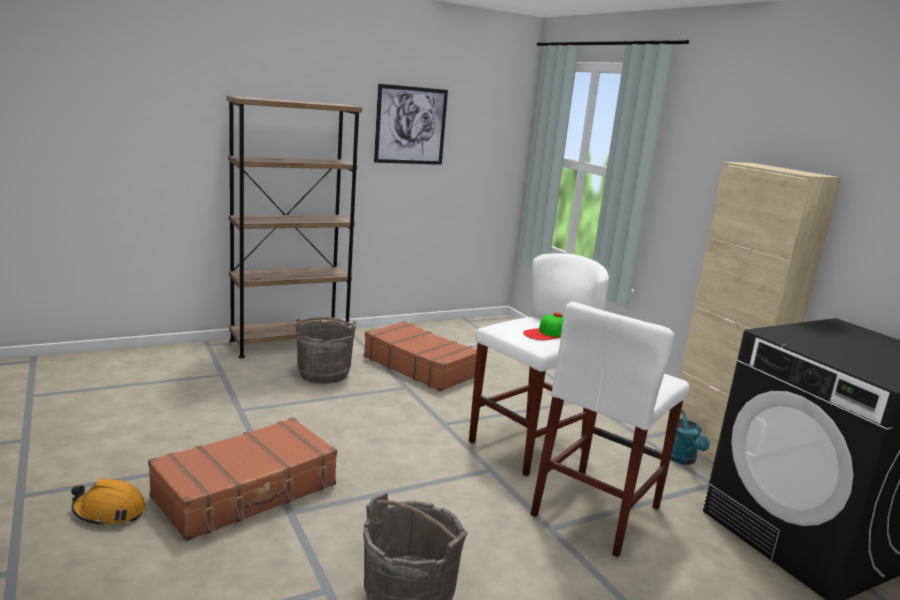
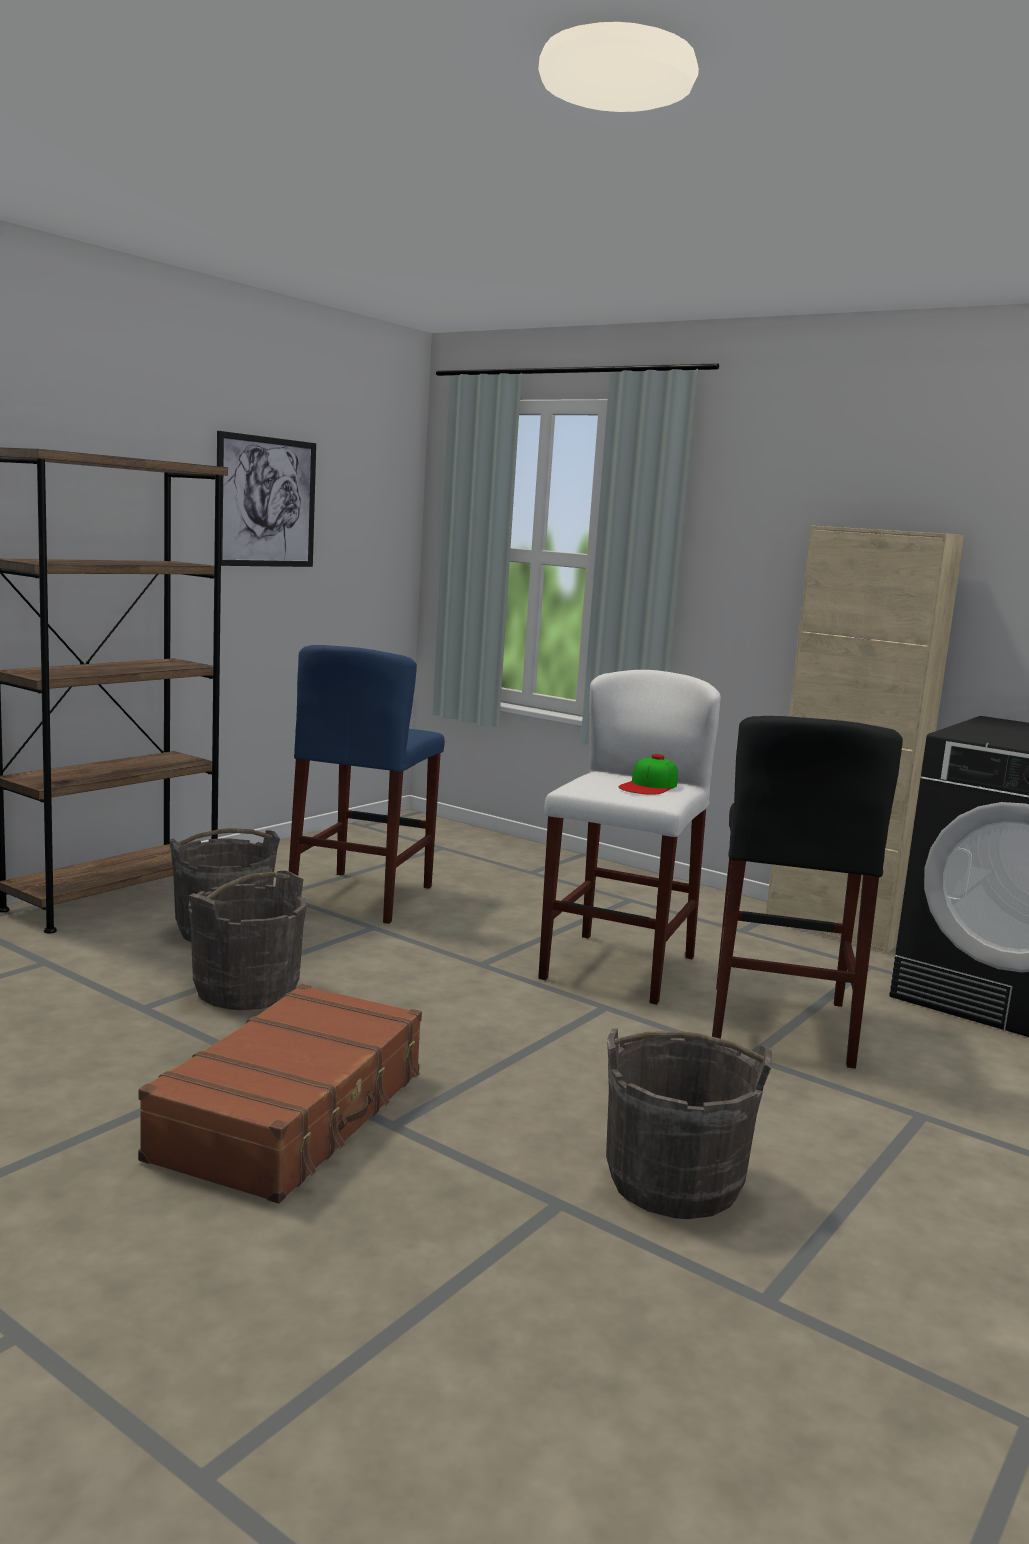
camera: 25 degrees left, 5 degrees down
(109, 512) = (91, 1200): orange hard hat -> none
(299, 411) = (246, 990): none -> grey bucket
(420, 366) = (362, 896): brown suitcase -> blue stool
(596, 511) = (780, 1024): white stool -> black stool
(682, 460) = (810, 946): turquoise watering can -> none

